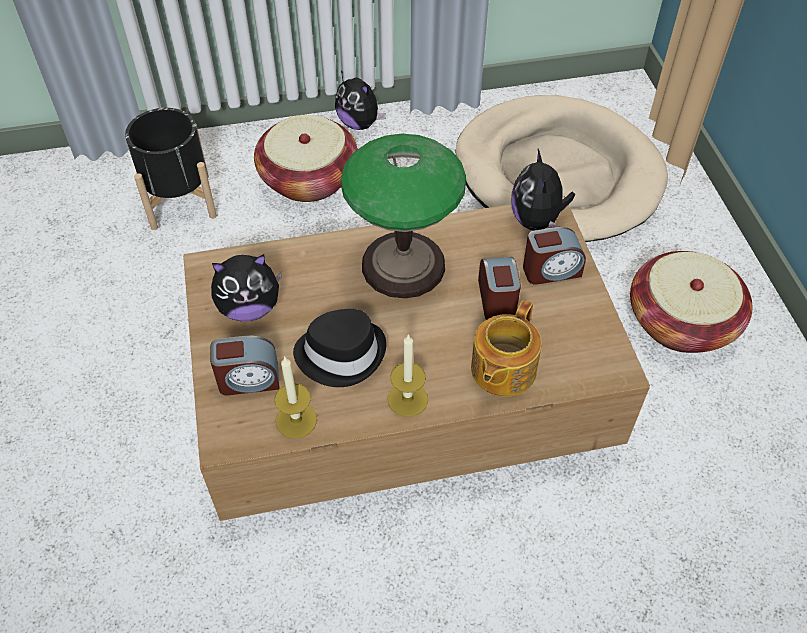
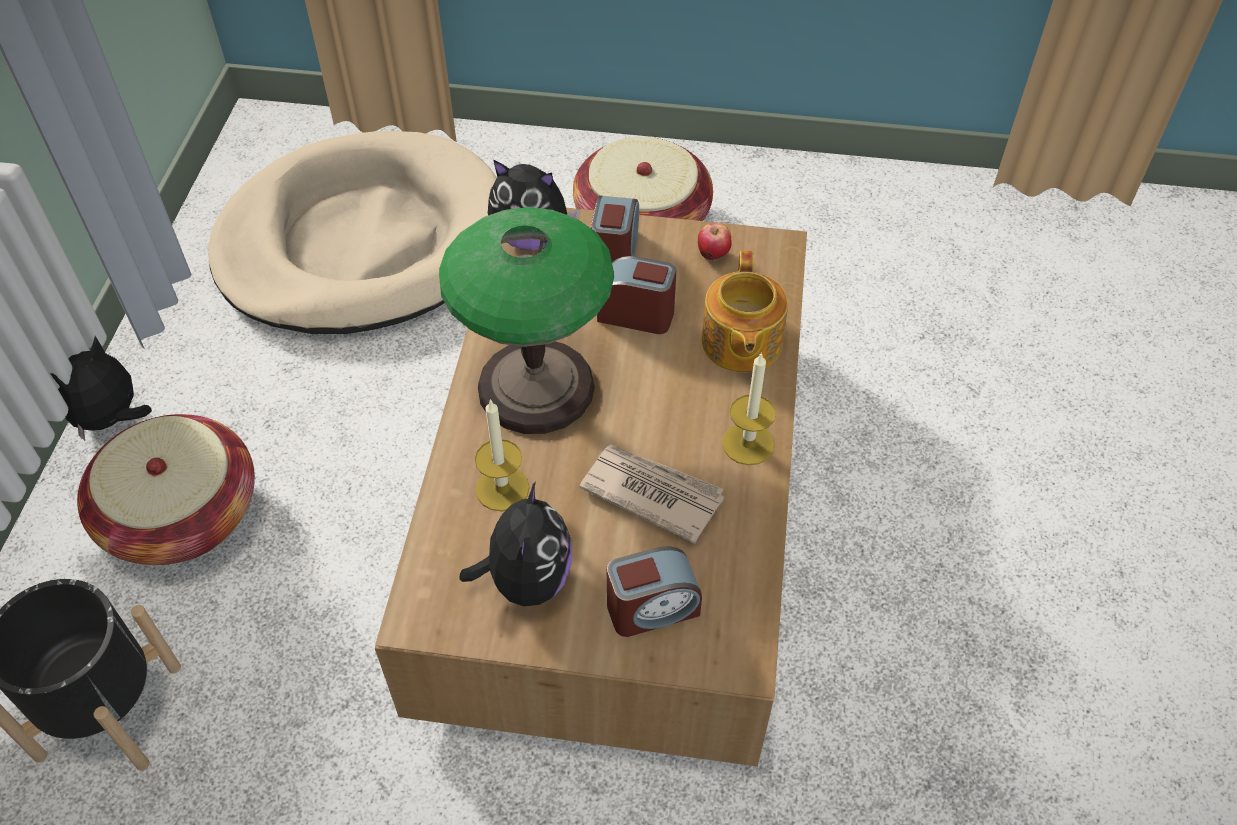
camera: 70 degrees left, 0 degrees up
(248, 379) = (652, 608): alarm clock -> alarm clock turned 60 degrees clockwise
(296, 420) = (737, 568): candle -> candle (502, 488)
(341, 353) = (651, 492): black hat -> newspaper
(359, 123) = (112, 419): plush toy -> plush toy turned 150 degrees clockwise
(501, 370) = (740, 343): teapot -> teapot turned 45 degrees clockwise
(583, 330) = (713, 255): none -> apple

